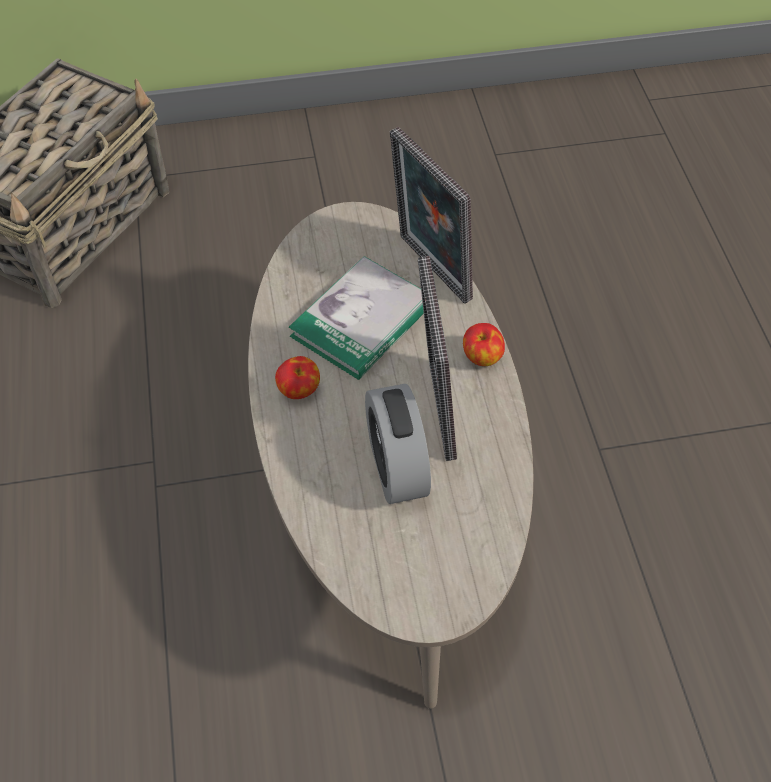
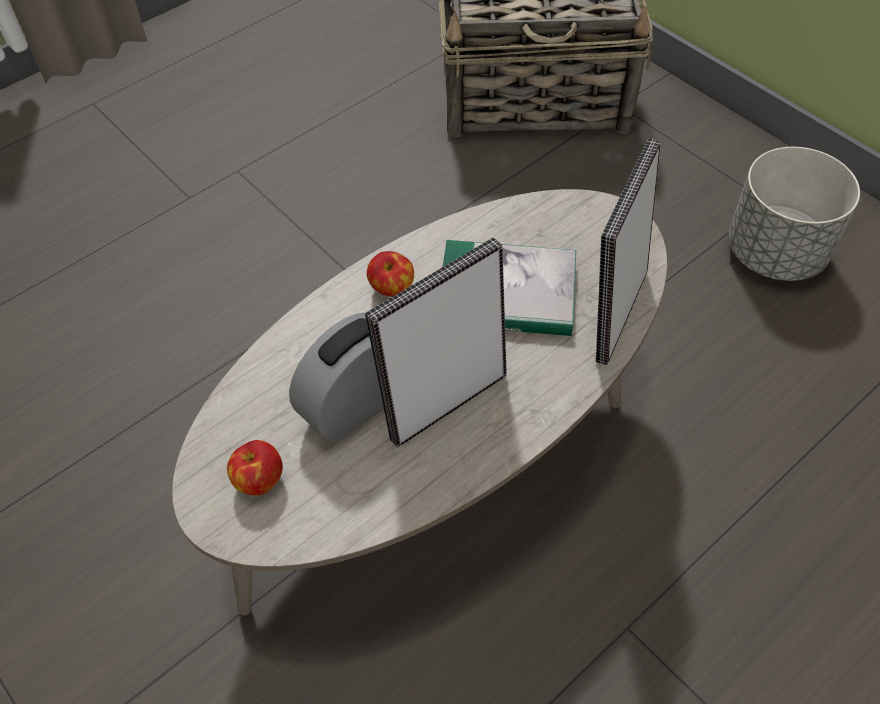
camera: 60 degrees right, 0 degrees up
(364, 182) = (776, 253): none -> grey planter
(481, 357) = (538, 409): apple -> apple (259, 480)

